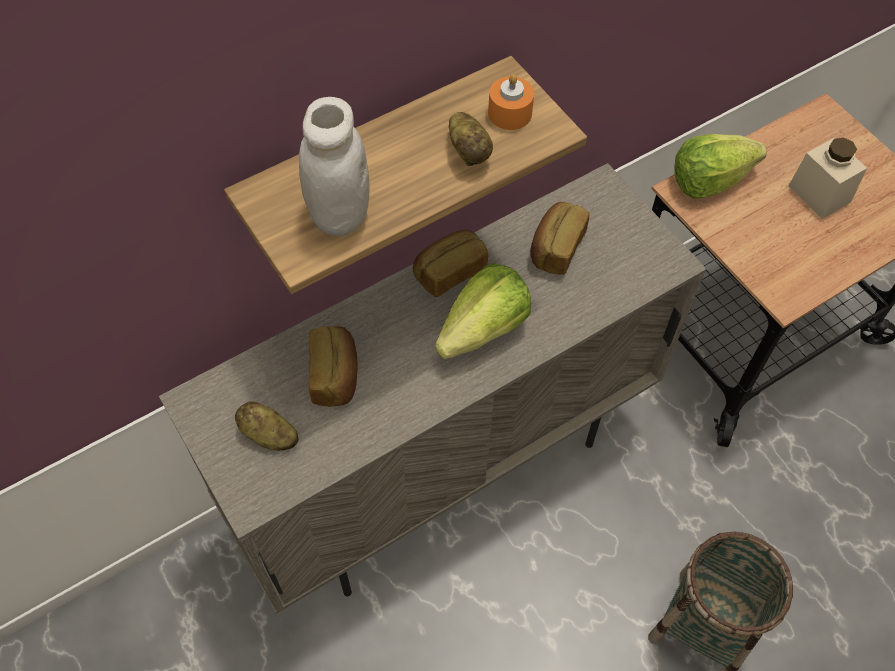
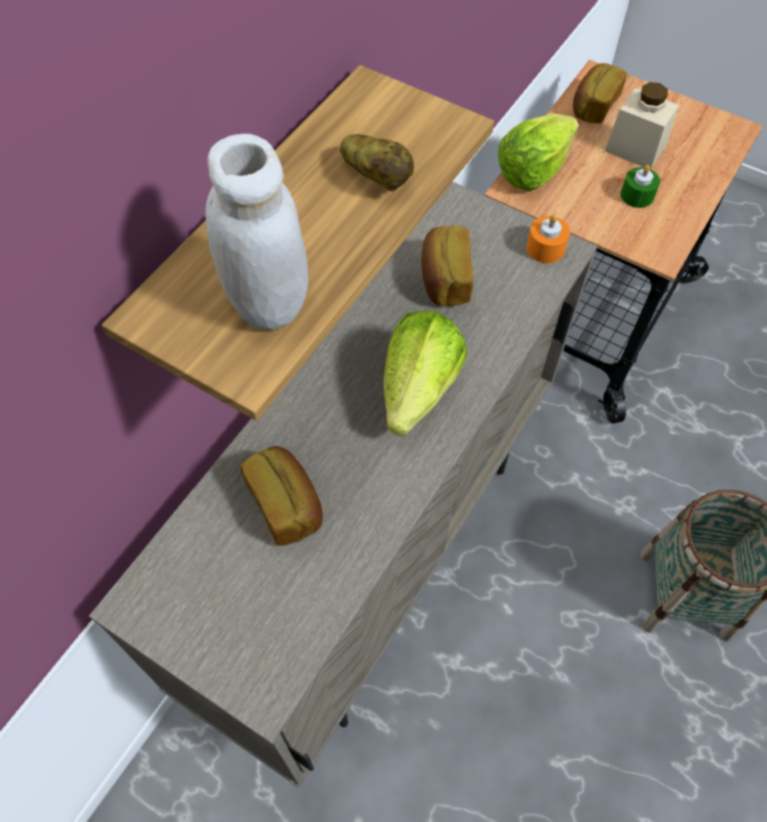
camera: 25 degrees left, 0 degrees up
(268, 435) = (245, 604): potato -> none
(449, 271) = (350, 343): bread -> bread (593, 105)
(510, 113) = (397, 123): orange candle -> orange candle (545, 248)
(794, 238) = (637, 195): none -> green candle

